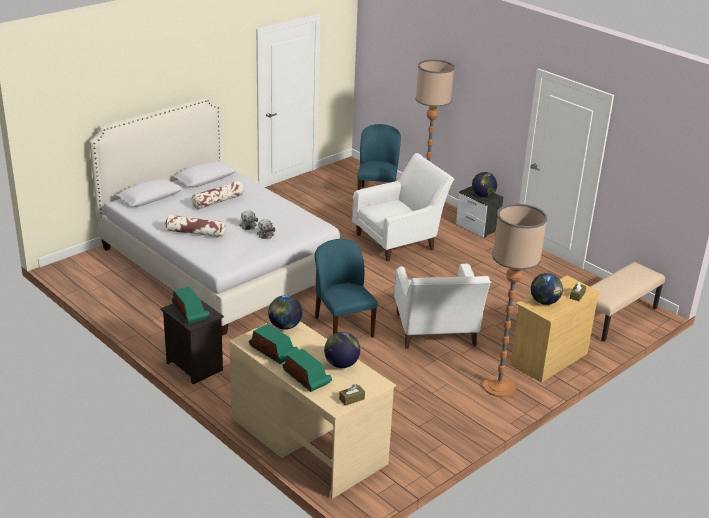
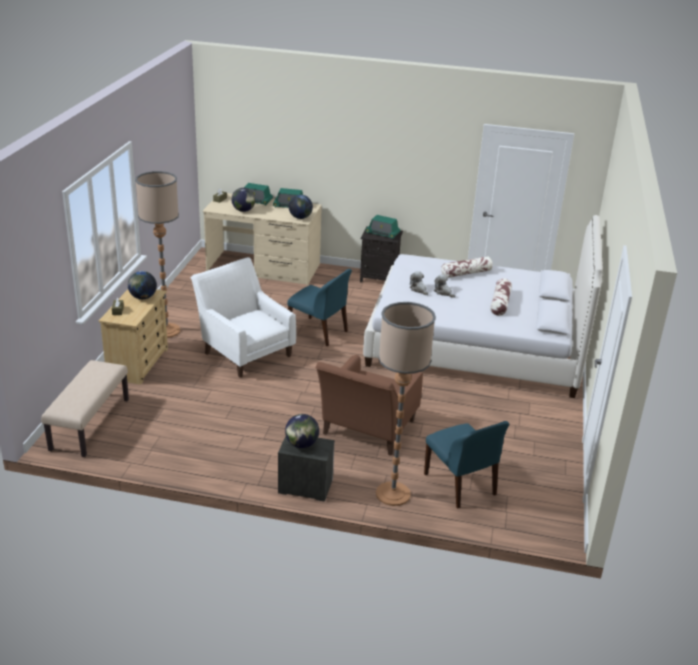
camera: 145 degrees right, 0 degrees up
(399, 240) = (367, 431): white armchair -> brown armchair

